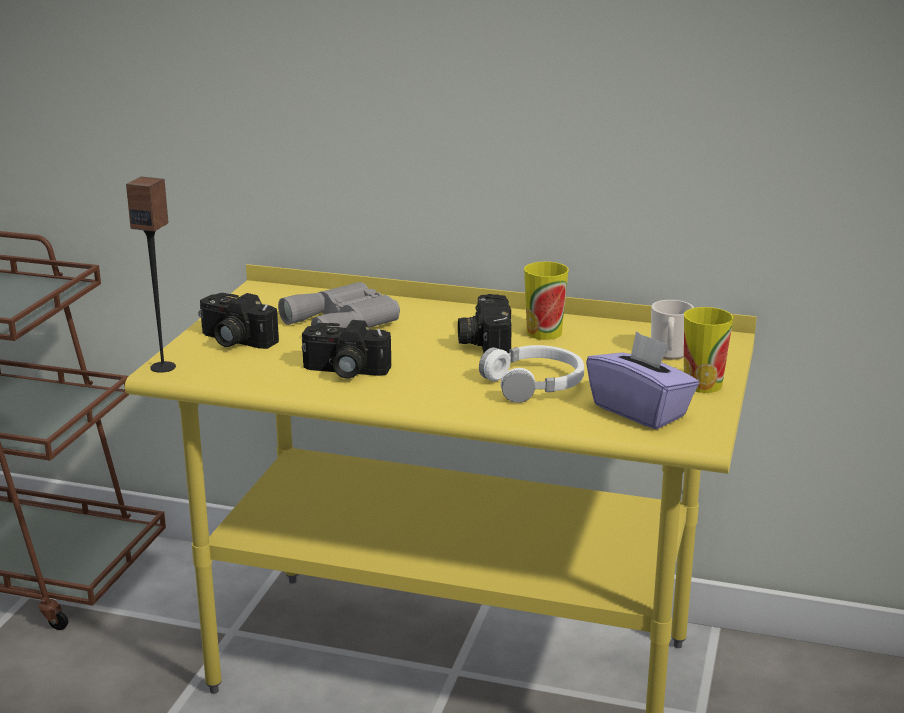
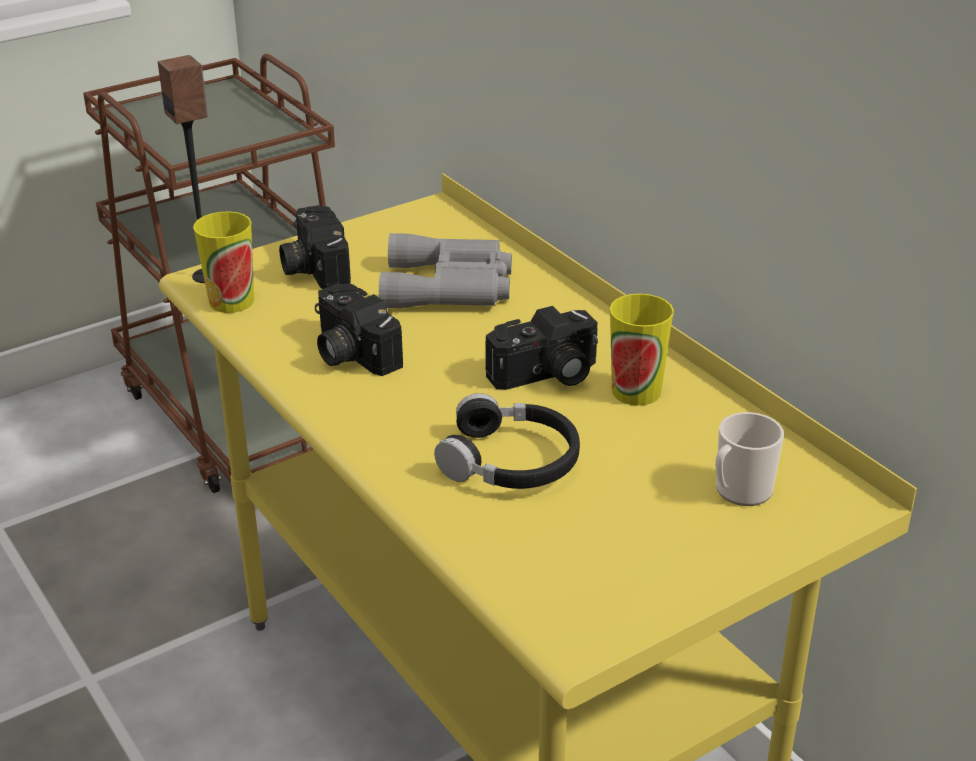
camera: 40 degrees right, 10 degrees up
(483, 342) = (546, 376): camera -> camera turned 150 degrees counterclockwise
(534, 384) = (510, 461): white headphones -> black headphones
(640, 411) = (567, 561): purple tissue box -> none
(702, 384) = (706, 560): cup -> cup (231, 301)

